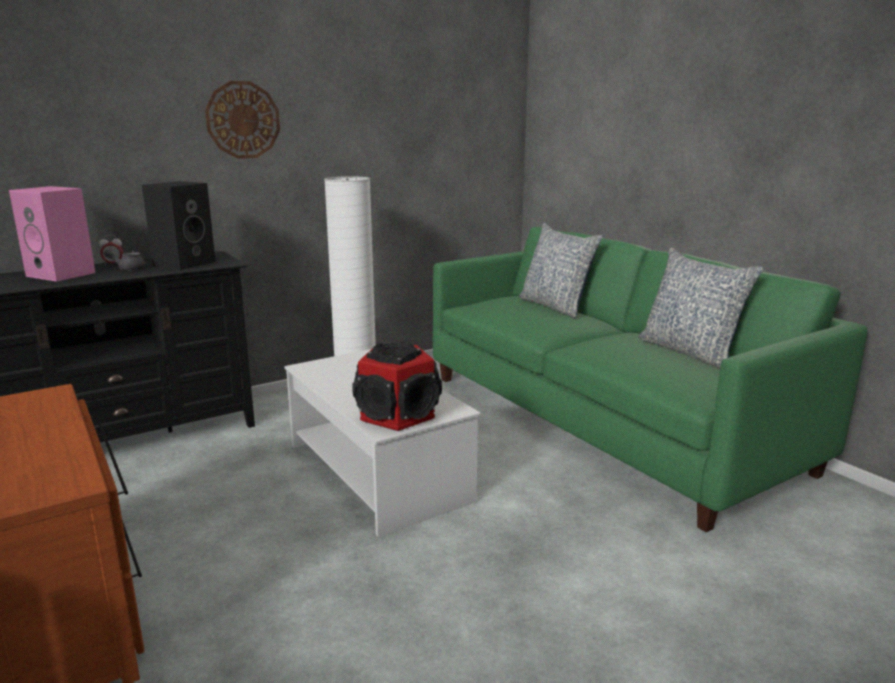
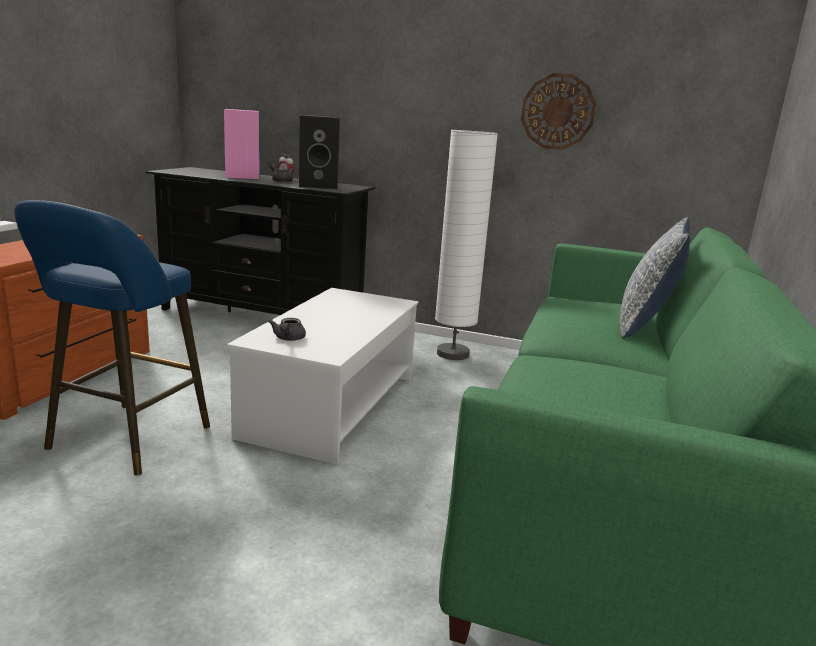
camera: 50 degrees right, 0 degrees up
(243, 120) = (411, 69): wall clock -> wall clock (557, 112)
(308, 599) = (124, 441): none -> blue stool
(398, 415) = (288, 339): speaker -> grey teapot
(690, 352) = (652, 416): pillow -> none

